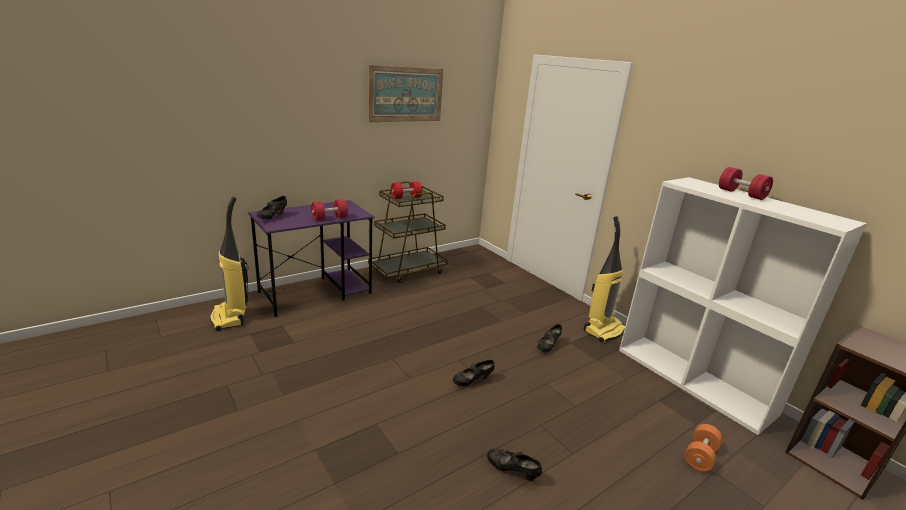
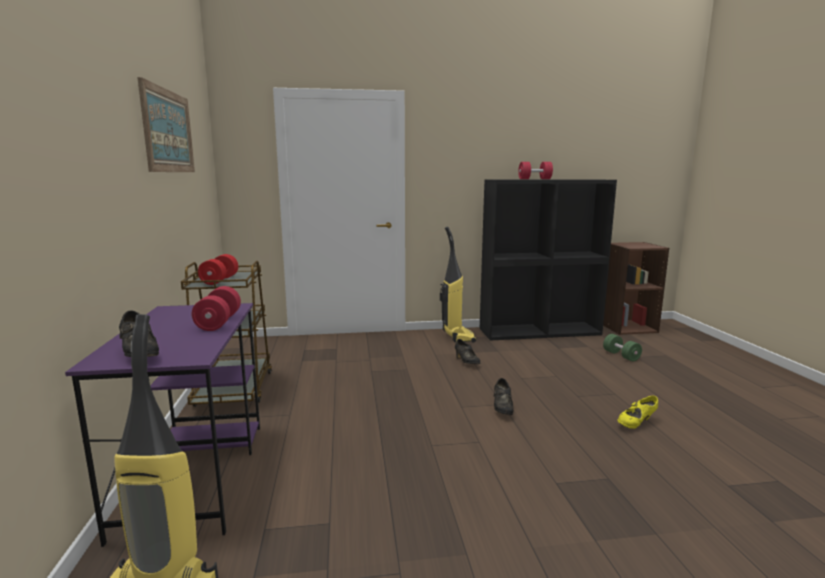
camera: 60 degrees left, 10 degrees down
(512, 471) = (636, 424): black shoe -> yellow shoe
(694, 380) = (540, 331): white bookcase -> black bookcase
(700, 456) = (621, 355): orange dumbbell -> green dumbbell

